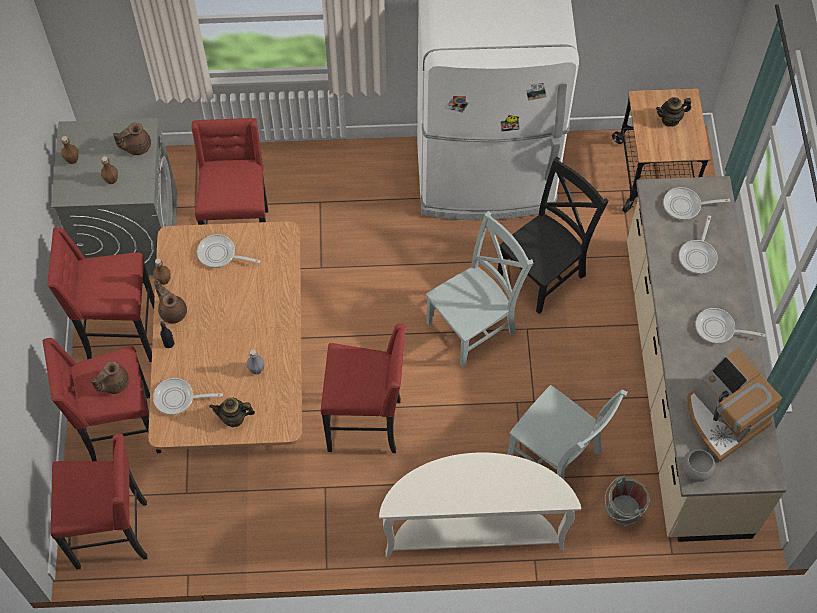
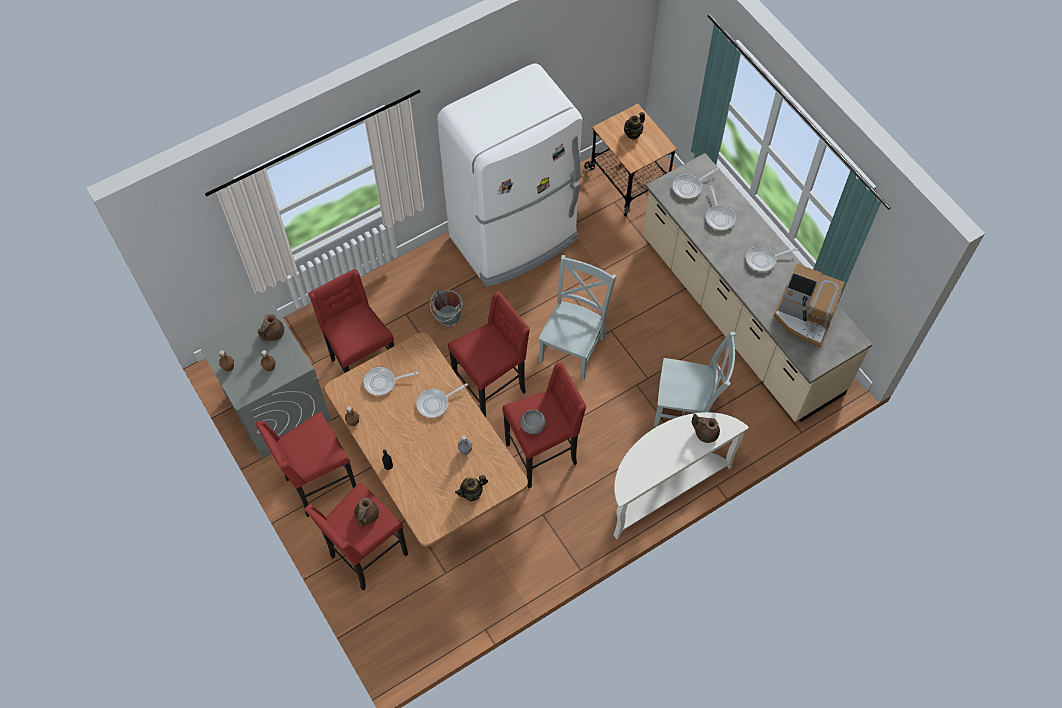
camera: 30 degrees left, 0 degrees up
(114, 533) = (411, 630): red stool -> red stool (492, 388)
(172, 311) = (375, 441): brown teapot -> brown teapot (705, 432)
(178, 398) = (422, 501): frying pan -> frying pan (436, 403)
(544, 273) = (598, 286): black chair -> none
(623, 511) = (753, 421): grey bucket -> grey bucket (448, 317)
(695, 470) = (809, 361): grey bowl -> grey bowl (532, 426)

